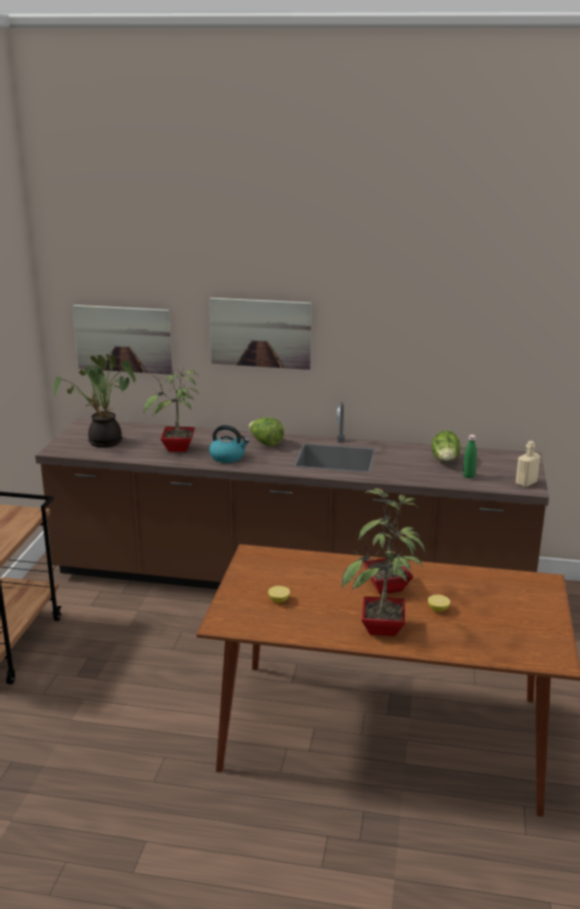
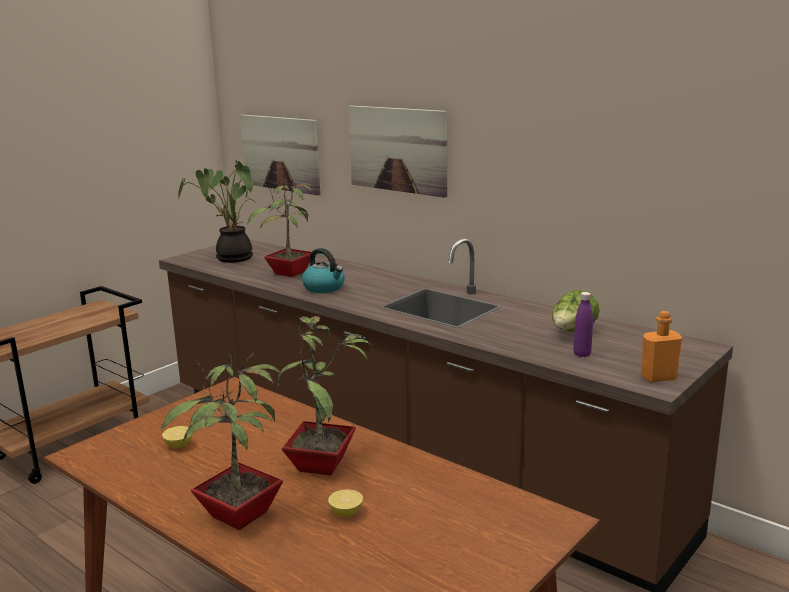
camera: 30 degrees right, 5 degrees down
(265, 443) = (384, 282): lettuce -> none
(468, 476) = (582, 354): green bottle -> purple bottle
(526, 483) = (658, 377): beige bottle -> orange bottle

